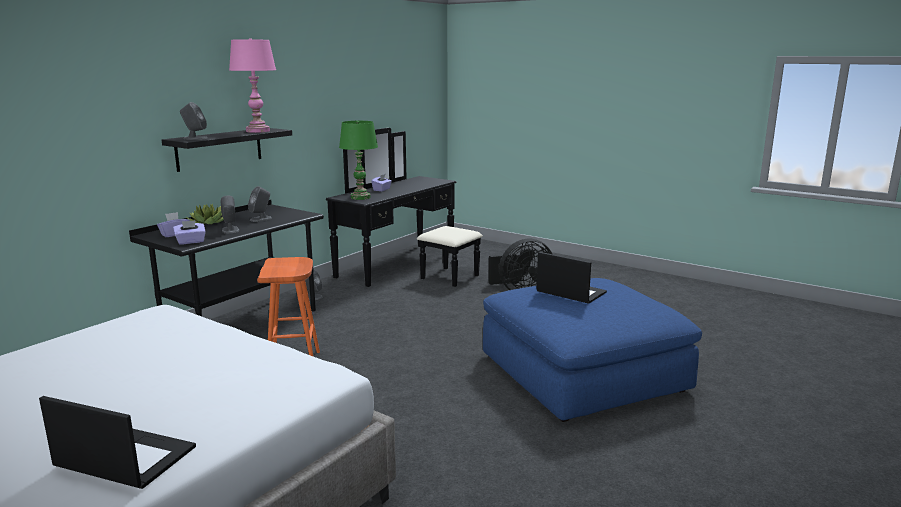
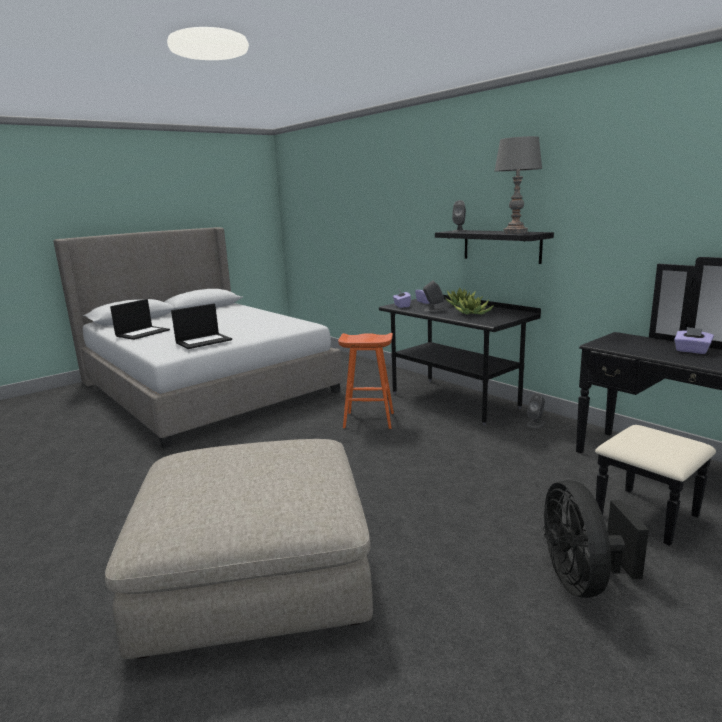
camera: 105 degrees right, 0 degrees up
(257, 131) = (515, 233): pink table lamp -> grey table lamp
(261, 219) = (472, 314): grey speaker -> potted plant
(360, 197) = (622, 343): green table lamp -> none
(570, 292) = (272, 468): laptop -> laptop (204, 341)
(582, 373) = (254, 571): blue ottoman -> beige ottoman

